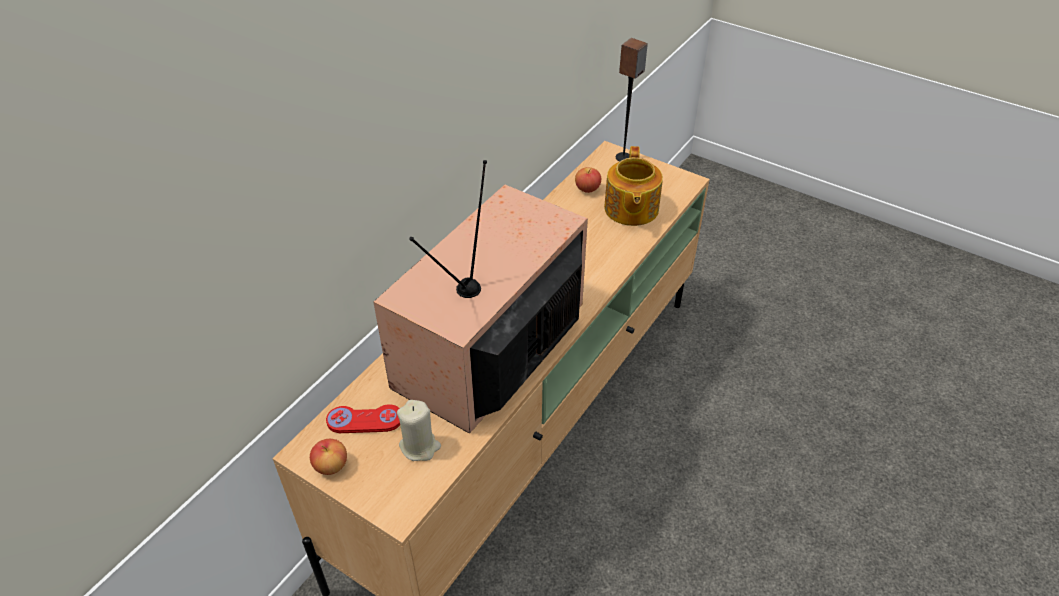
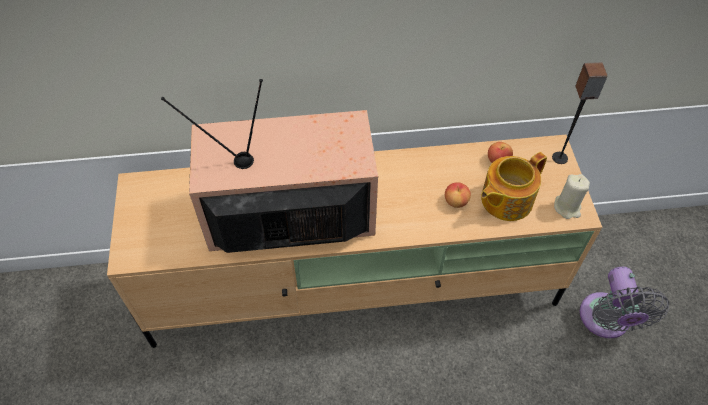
camera: 50 degrees right, 10 degrees up
(331, 465) = (133, 203): apple -> apple (456, 201)
(365, 420) = (177, 193): red game controller -> none
(420, 446) = (179, 233): beige candle -> beige candle (567, 207)
(720, 288) = (605, 321): none -> grey fan

